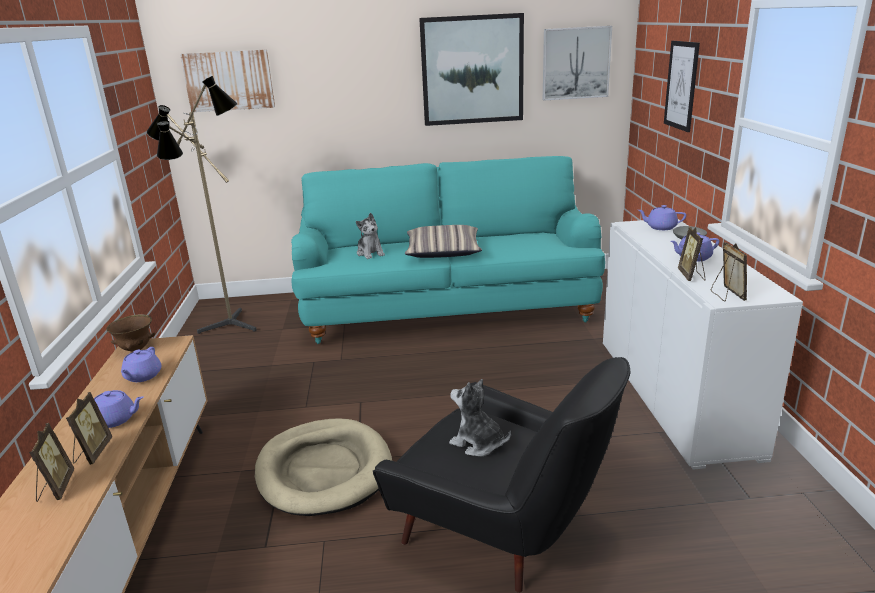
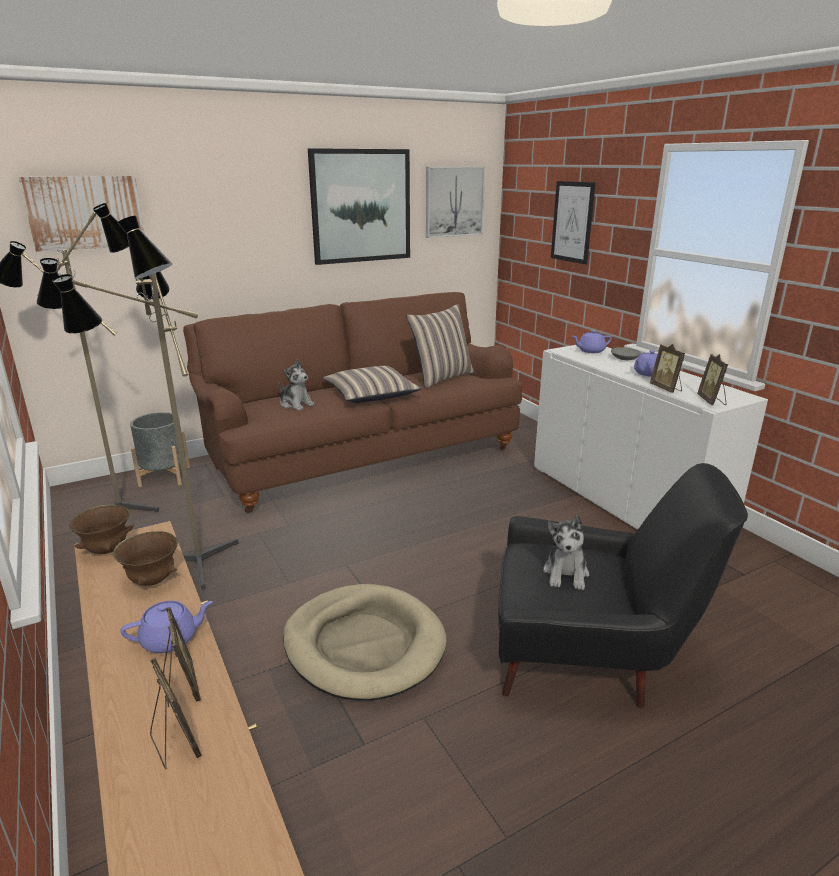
camera: 25 degrees left, 0 degrees up
(142, 376) = (152, 581): purple teapot -> brown bowl
(246, 378) = (189, 566): none -> floor lamp
(279, 303) = (164, 476): none -> grey planter
(447, 309) = (362, 456): turquoise sofa -> brown sofa
(478, 443) = (566, 573): plush toy -> plush toy turned 90 degrees counterclockwise
(523, 241) = (441, 377): none -> pillow
(726, 295) = (711, 401): picture frame -> picture frame turned 150 degrees counterclockwise

